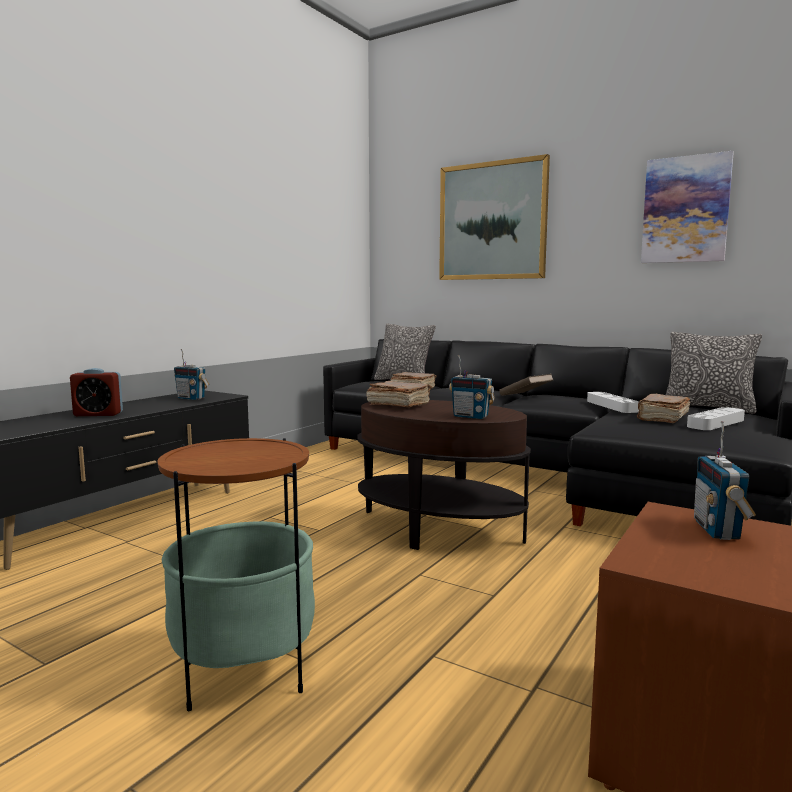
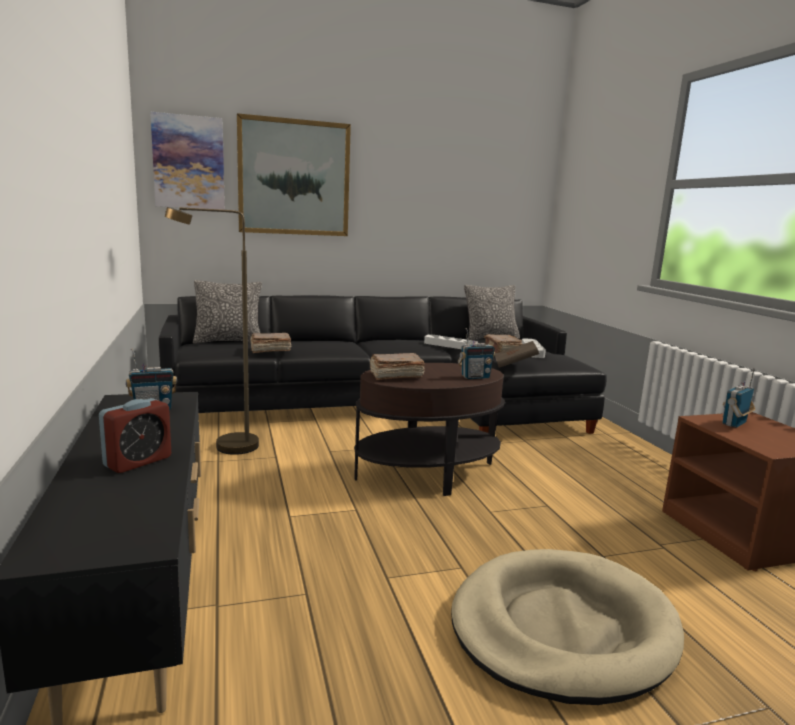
camera: 50 degrees left, 5 degrees up
(244, 669) = (561, 628): side table -> beige dog bed
(336, 467) = (225, 447): none -> brown floor lamp
(525, 396) = (373, 344): brown book -> brown book (515, 365)
(685, 210) = (453, 190): picture -> picture (189, 162)
(718, 530) = (734, 424): radio -> radio turned 90 degrees clockwise

